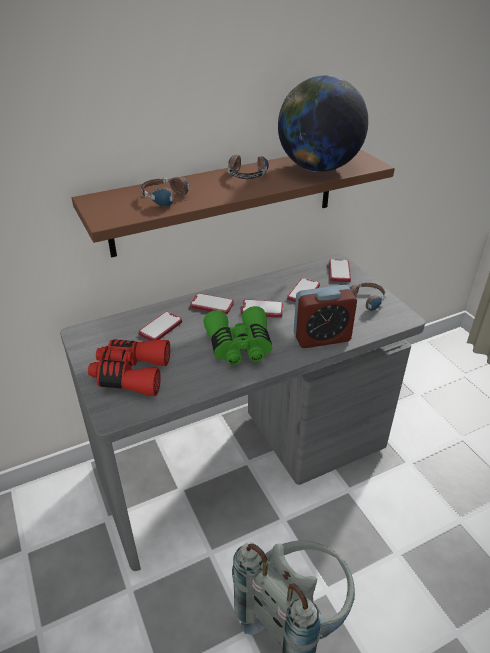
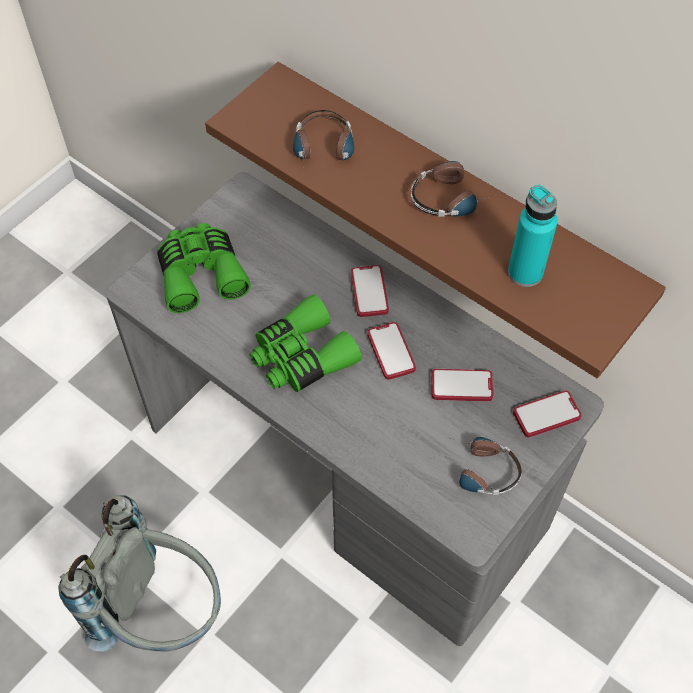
camera: 65 degrees right, 20 degrees up
(131, 374) = (201, 273): red binoculars -> green binoculars
(161, 328) = (294, 261): phone -> none
(318, 168) = (525, 272): globe -> turquoise bottle
(321, 338) = (367, 441): alarm clock -> none

